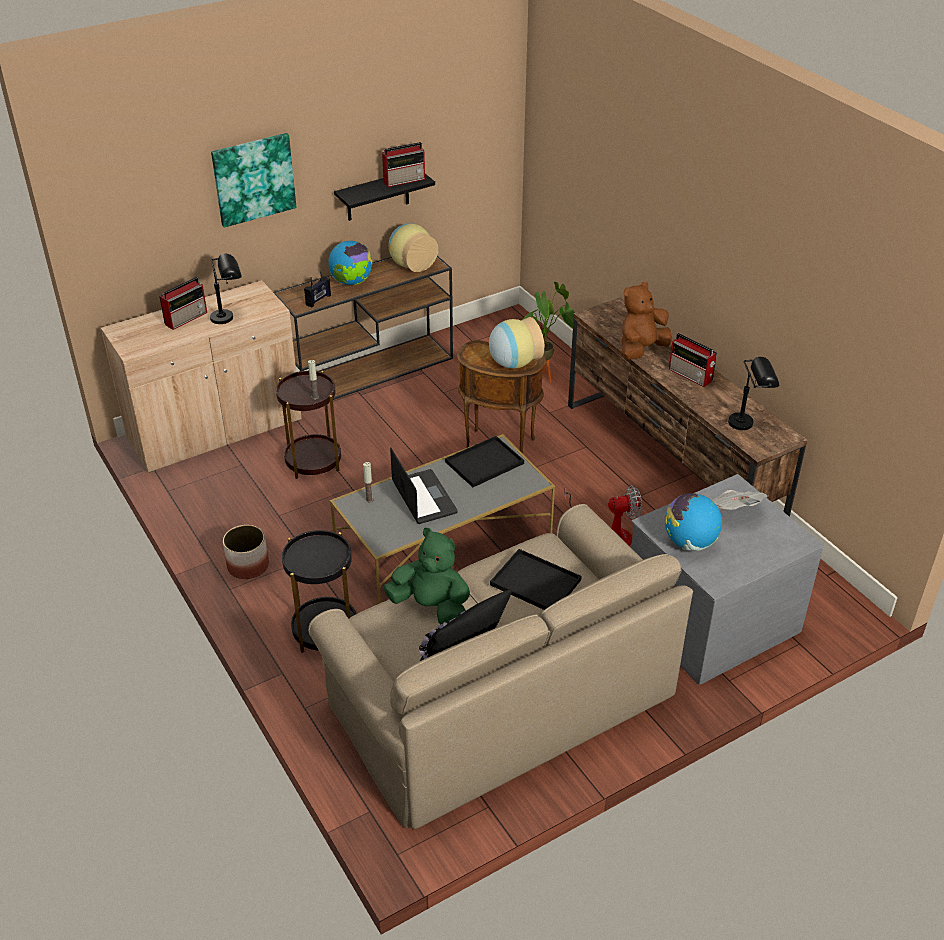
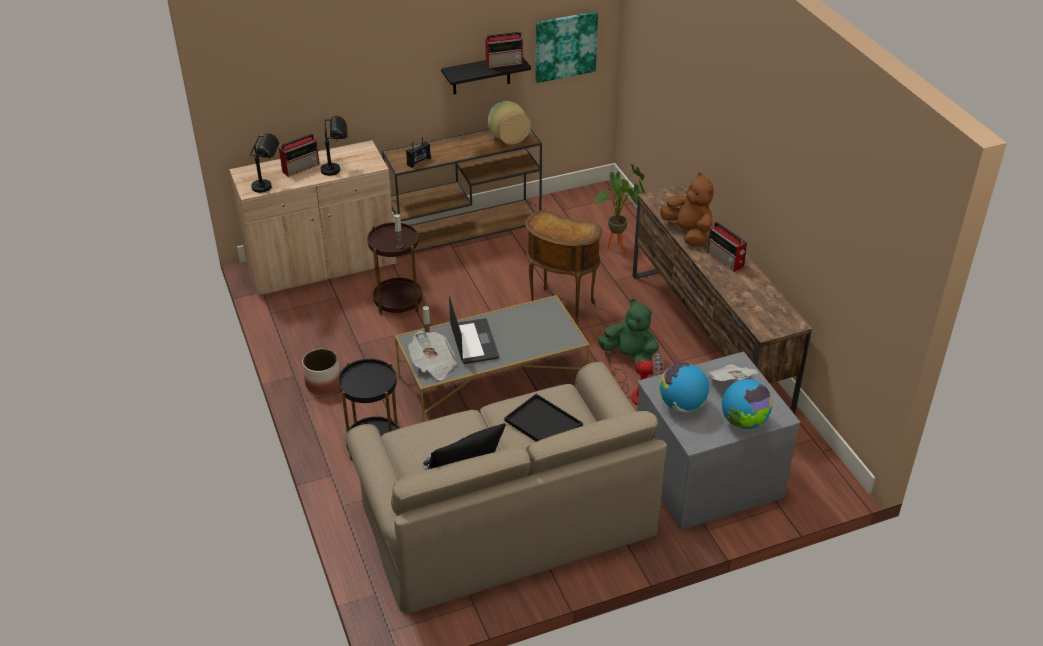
camera: 10 degrees right, 0 degrees up
(253, 179) = (369, 54): picture -> picture (565, 46)
(351, 282) = (451, 148): globe -> globe (744, 422)
(383, 529) = (433, 365): none -> newspaper
(431, 607) = (451, 433): green plush toy -> green plush toy (630, 357)
(485, 462) = (534, 317): black tray -> none
(513, 363) = (572, 233): vase -> none
(641, 349) = (688, 233): brown plush toy -> brown plush toy turned 90 degrees clockwise
(749, 421) = (764, 306): black table lamp -> black table lamp (268, 187)

